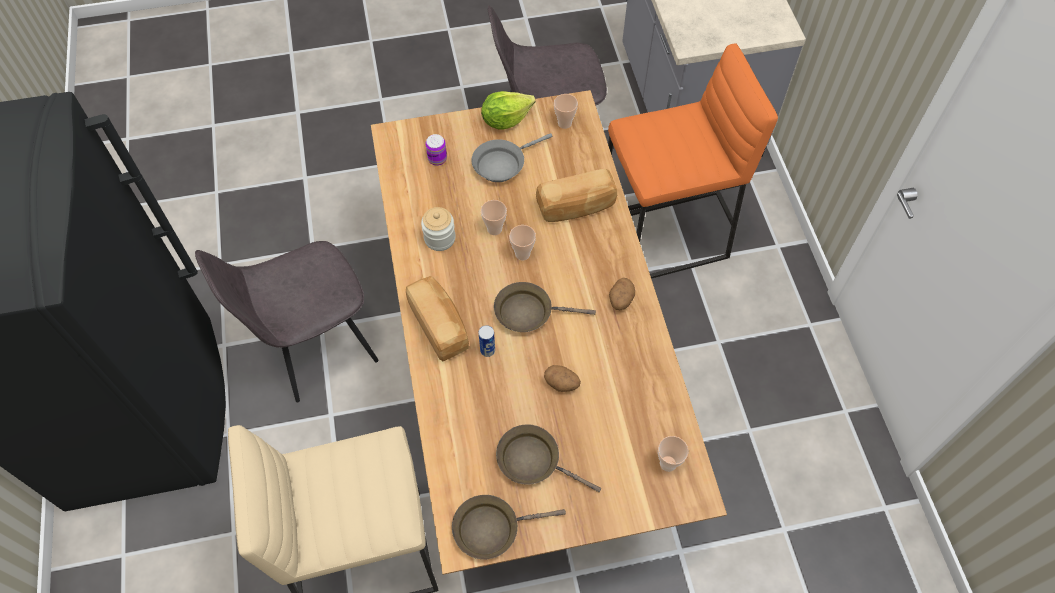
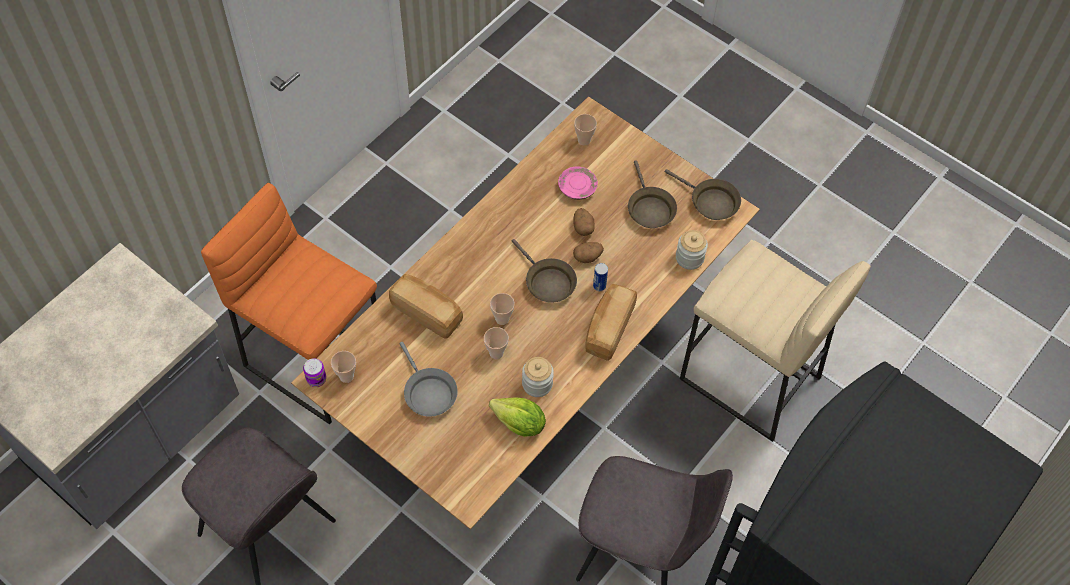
camera: 130 degrees left, 0 degrees up
(437, 159) = (463, 445): can -> can (316, 379)
(447, 452) = (689, 258): none -> jar
(502, 164) = (428, 392): grey frying pan -> grey frying pan turned 45 degrees clockwise
(505, 120) = (378, 423): lettuce -> lettuce (519, 424)
(612, 412) = (577, 187): none -> pink plate
(620, 300) = (487, 233): potato -> potato (587, 257)

